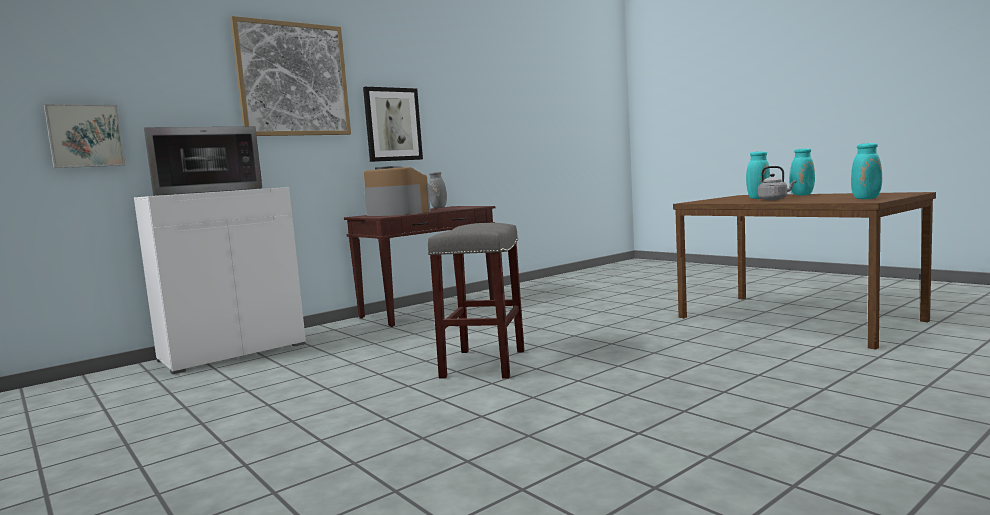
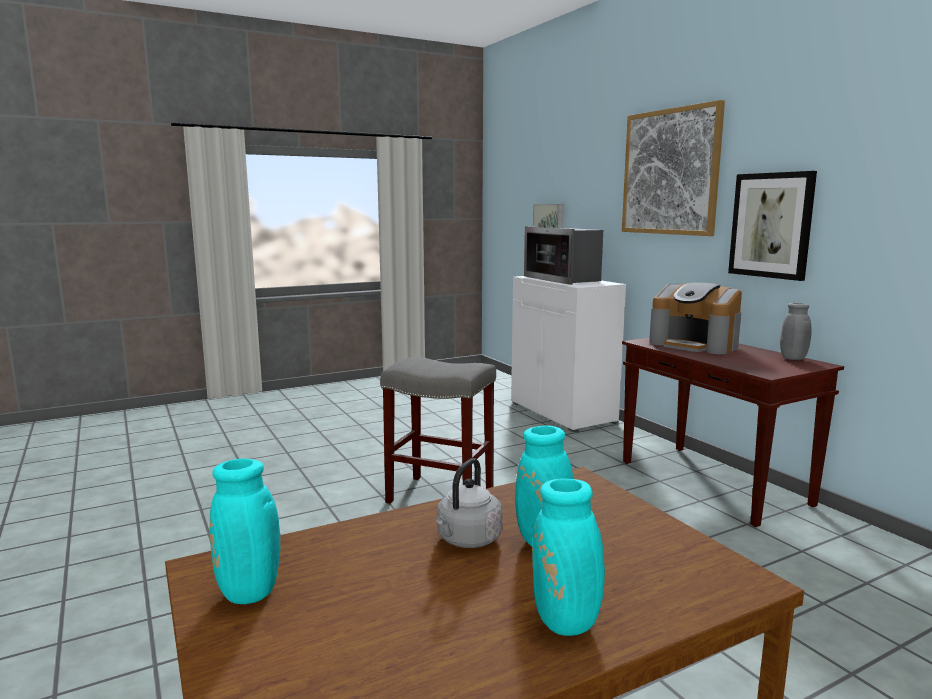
camera: 100 degrees right, 5 degrees up
(396, 213) = (694, 345): coffee machine -> coffee machine turned 90 degrees clockwise

